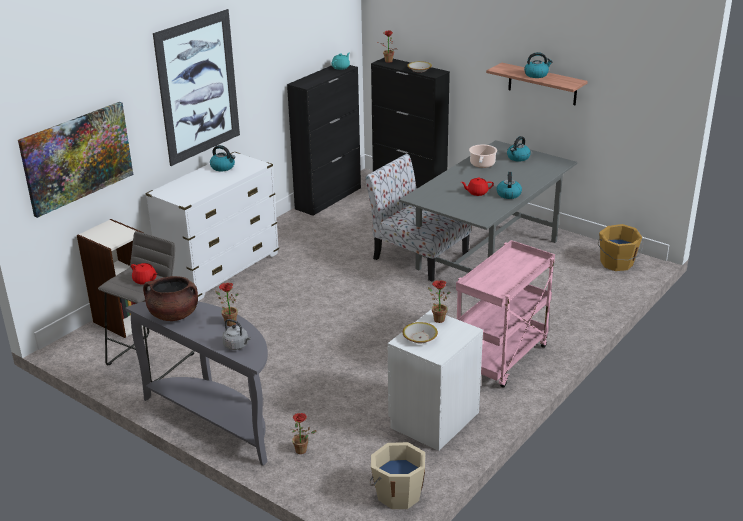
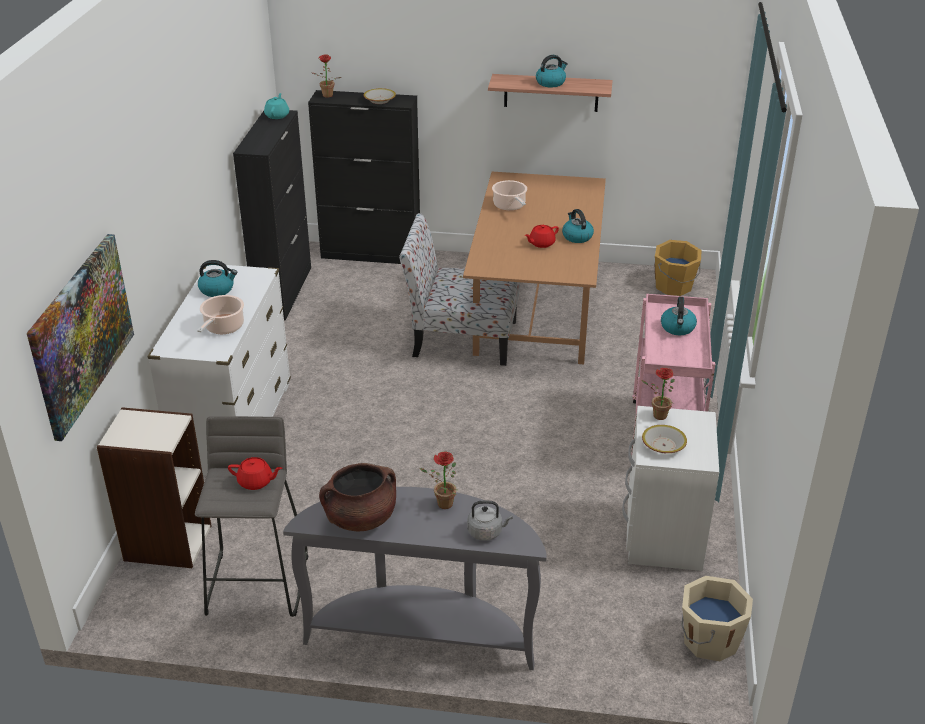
camera: 30 degrees left, 5 degrees up
(198, 87) = (167, 185): picture -> none
(203, 188) = (223, 327): none -> cooking pot
(303, 450) = (560, 631): potted plant -> none
(487, 254) = (534, 313): grey dining table -> brown dining table
(518, 158) = (540, 188): kettle -> kettle (678, 328)

